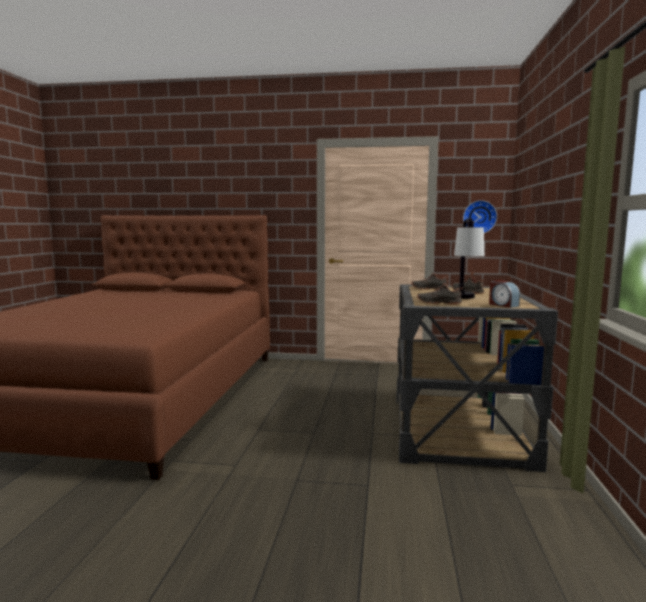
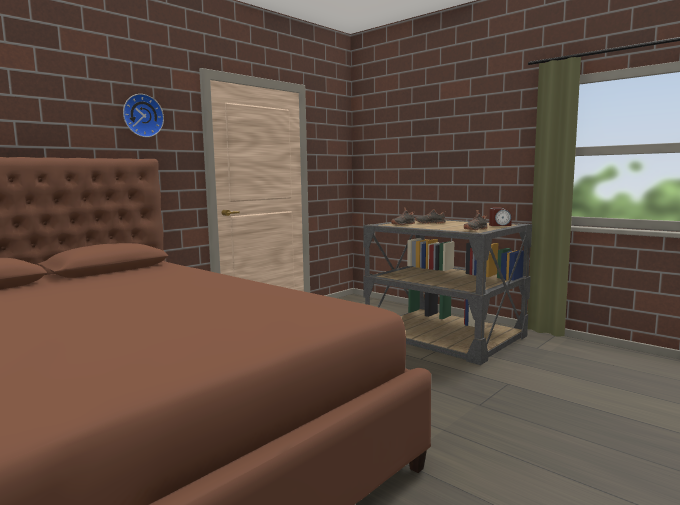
camera: 55 degrees left, 0 degrees up
(464, 298) = (459, 226): table lamp -> none
(479, 217) = (334, 163): wall clock -> wall clock (142, 116)

